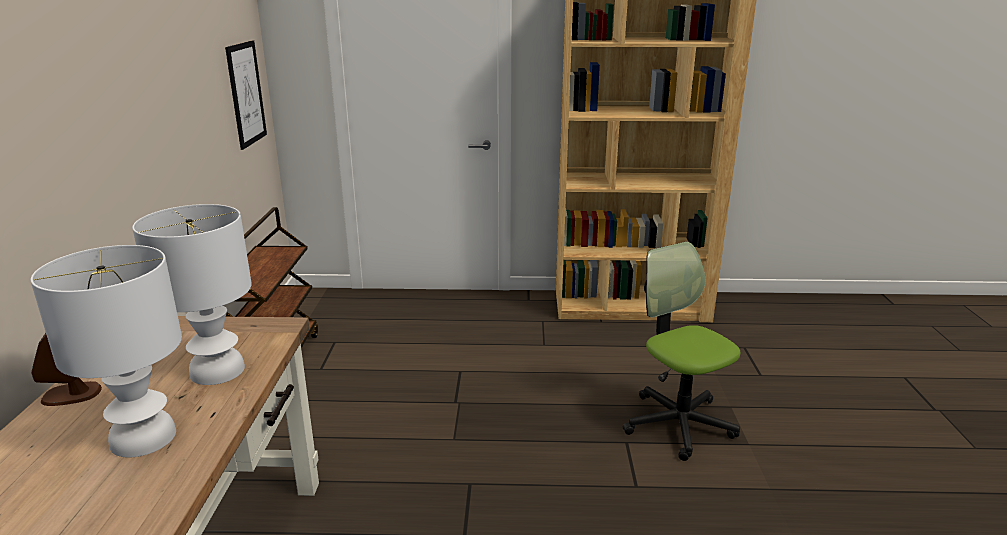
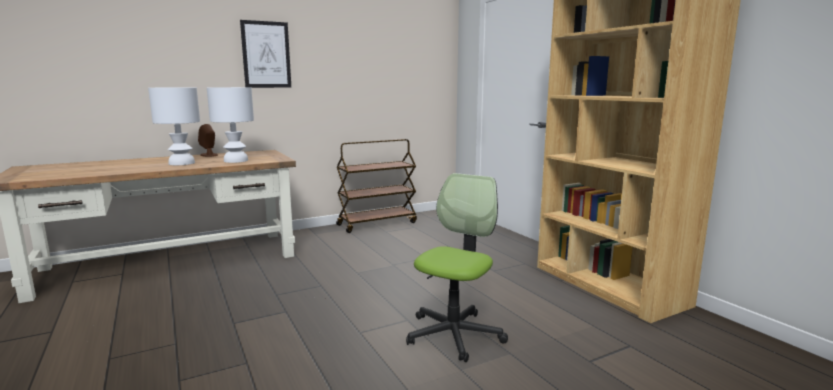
camera: 60 degrees right, 10 degrees down
(246, 94) = (424, 80): picture -> picture (266, 54)

